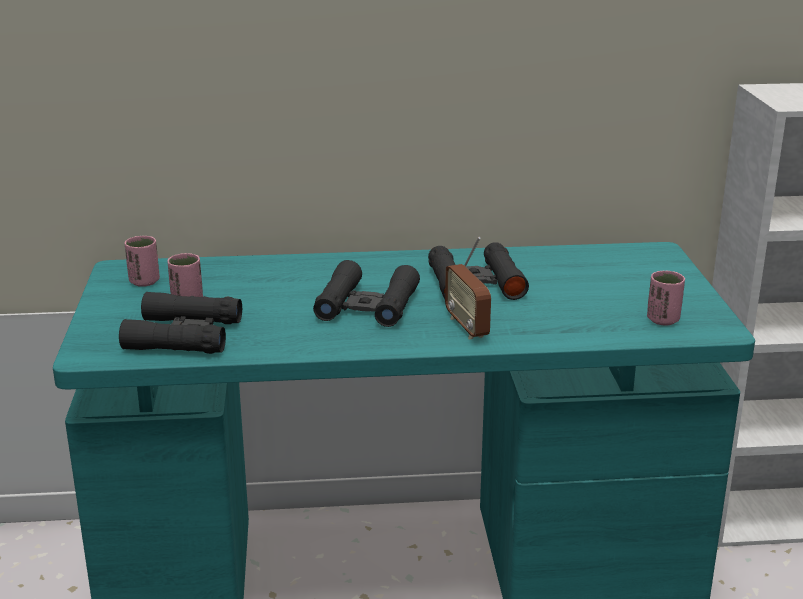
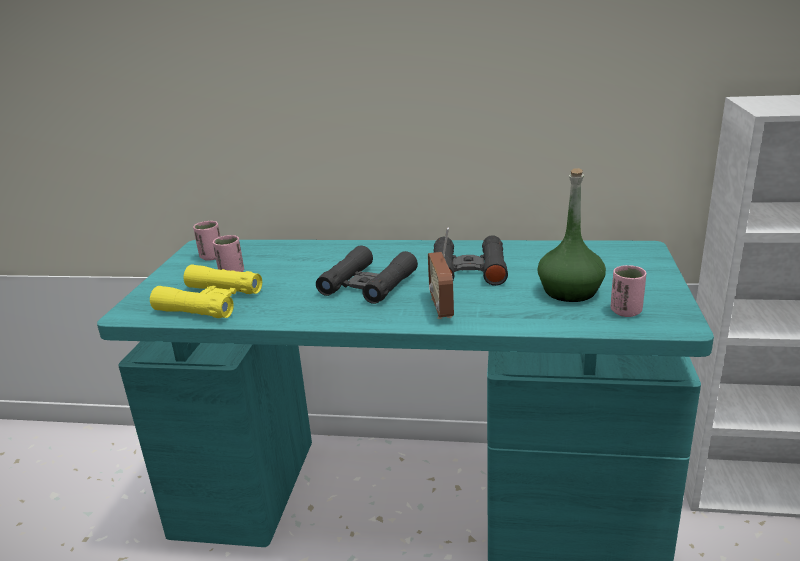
camera: 15 degrees right, 0 degrees up
(184, 335) = (210, 301): black binoculars -> yellow binoculars
(598, 302) = (570, 291): none -> green bottle

